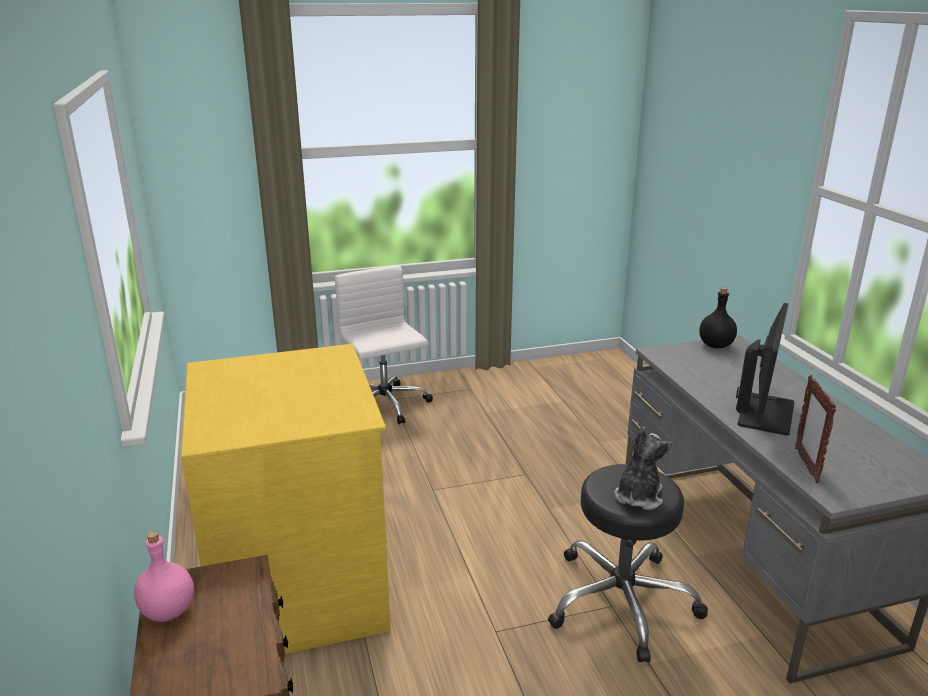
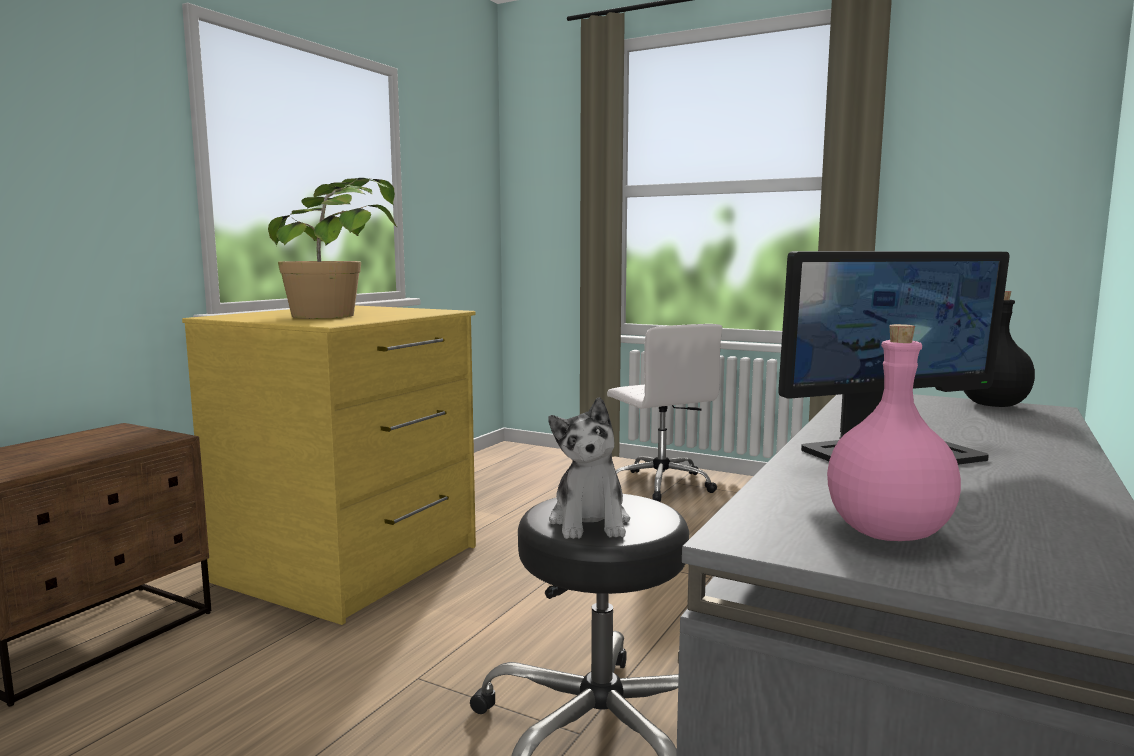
camera: 45 degrees right, 15 degrees down
(167, 612) = (79, 437): pink bottle -> pink bottle (885, 533)
(286, 389) = (345, 313): none -> potted plant
(385, 406) = (660, 484): white office chair -> white office chair turned 135 degrees clockwise
(638, 496) = (590, 522): plush toy -> plush toy turned 105 degrees clockwise
(806, 465) = (803, 501): picture frame -> none

